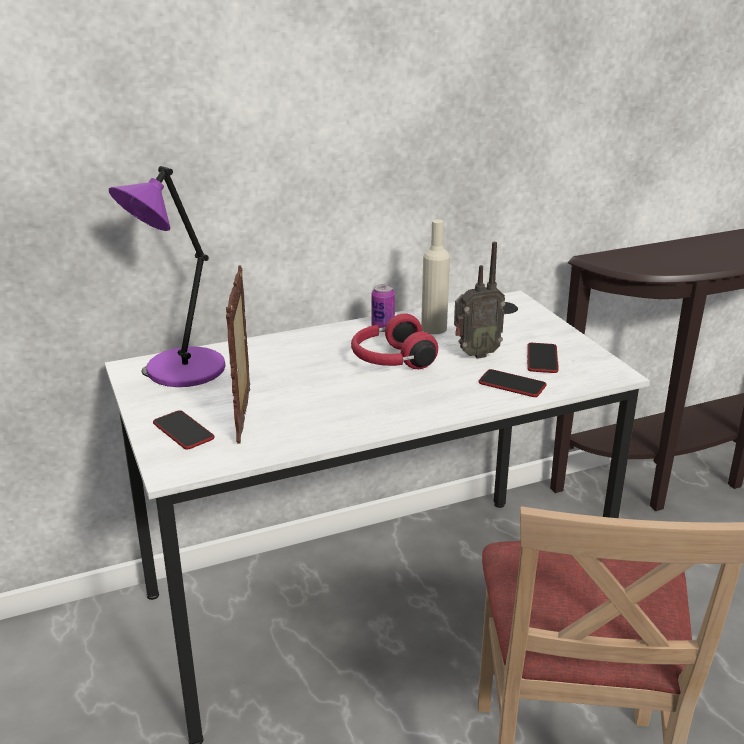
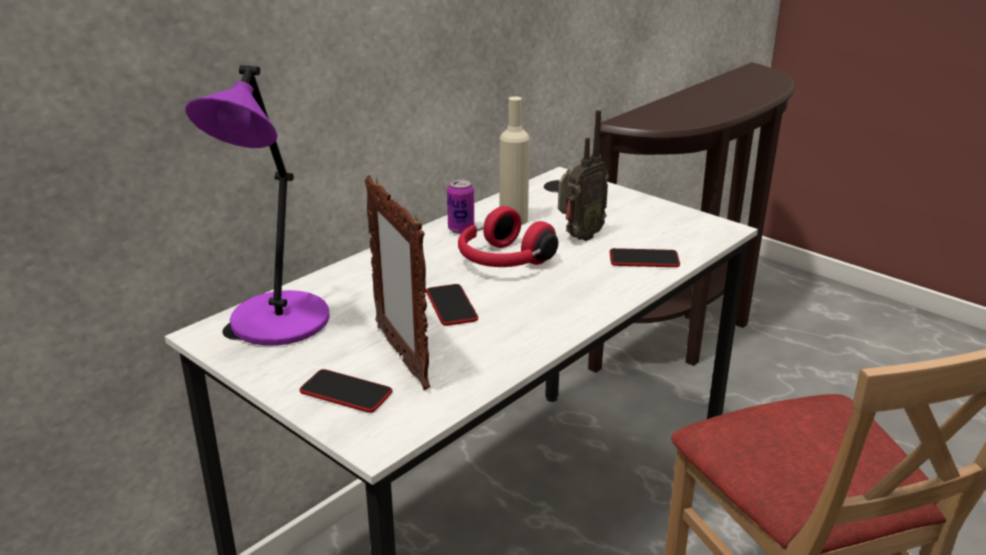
camera: 25 degrees left, 0 degrees up
(542, 359) = (646, 228): phone -> phone (451, 306)

